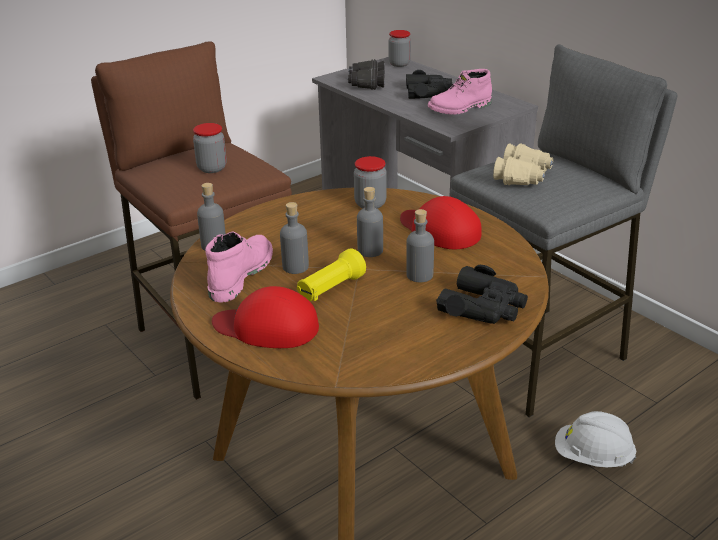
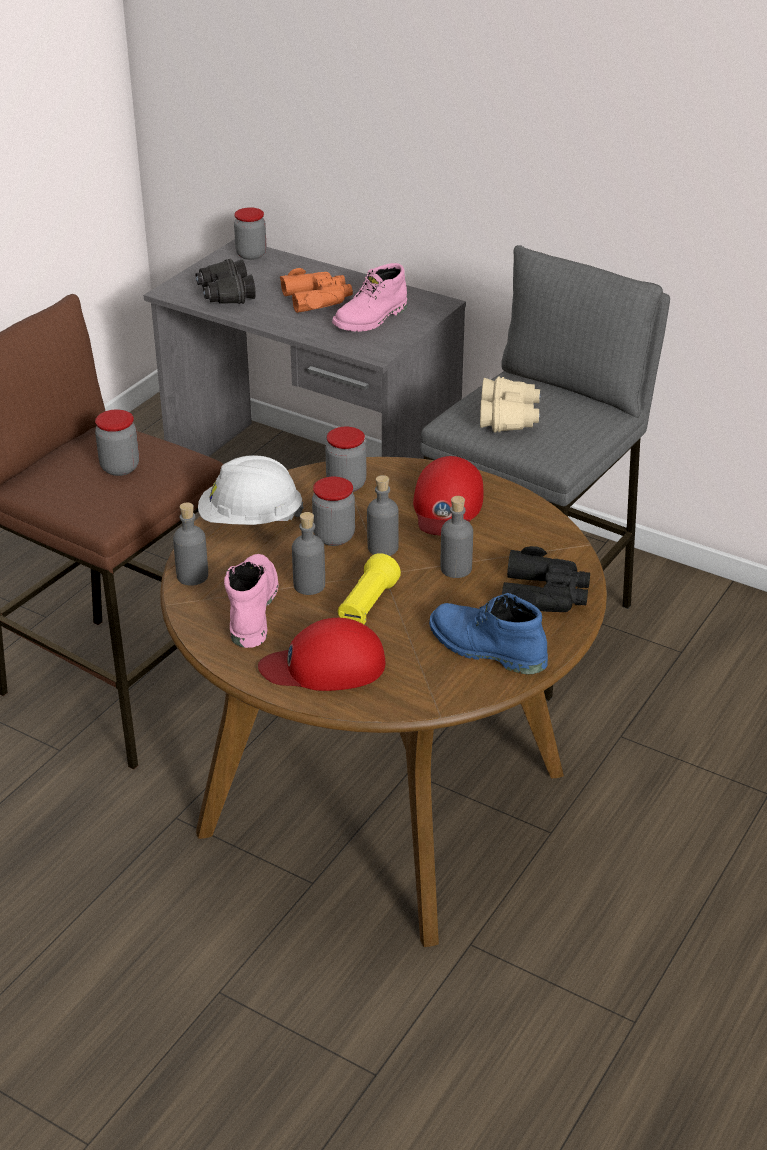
camera: 20 degrees left, 5 degrees up
(337, 237) = (334, 537): none -> jar
(407, 340) = (485, 649): none -> blue boot
(429, 92) = (317, 298): black binoculars -> orange binoculars
(440, 230) = (447, 506): red cap -> red cap turned 105 degrees counterclockwise
(592, 457) = (635, 732): white hard hat -> white hard hat (250, 520)

